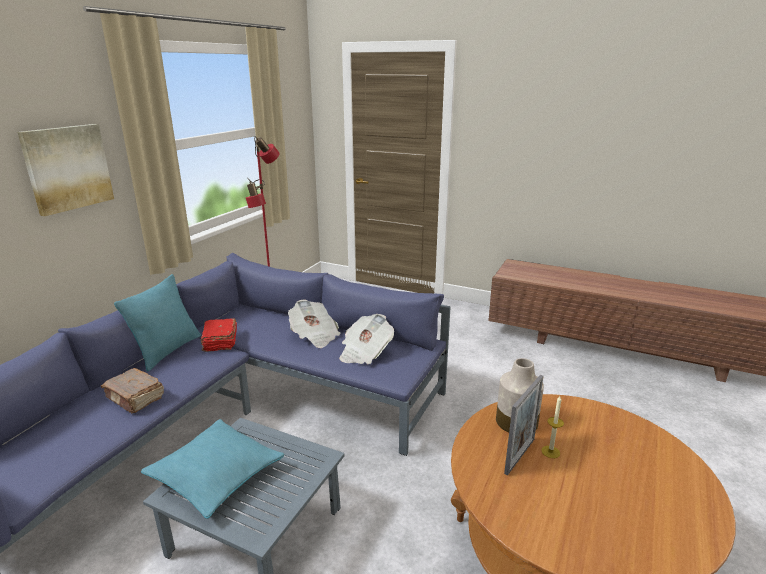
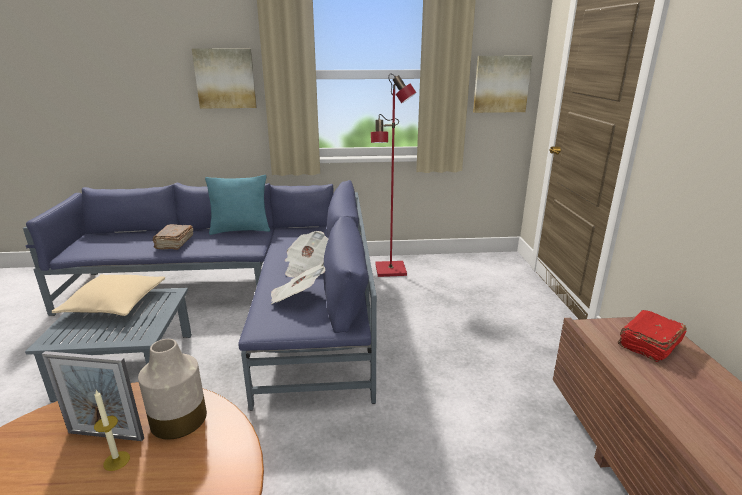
camera: 60 degrees right, 0 degrees up
(216, 475) = (114, 304): turquoise pillow -> beige pillow
(220, 342) = (266, 240): red book -> red book (648, 344)
(294, 134) = (501, 84): none -> picture

